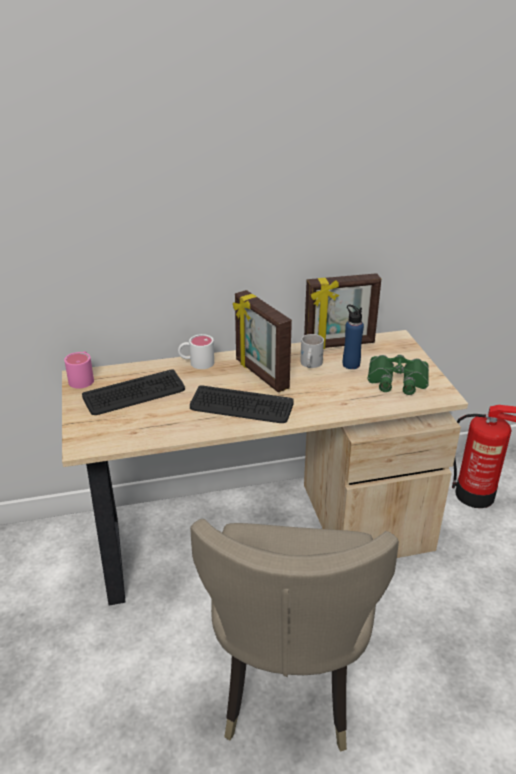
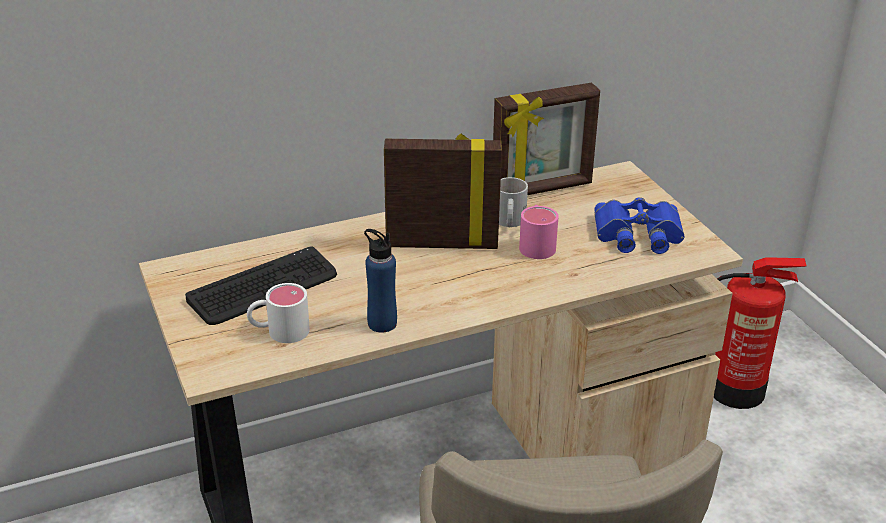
camera: 10 degrees left, 0 degrees up
(83, 378) = (176, 271): pink mug -> pink mug (536, 244)
(196, 362) = (341, 233): white mug -> white mug (279, 331)
(241, 406) = (427, 291): keyboard -> none
(260, 374) = (442, 243): picture frame -> picture frame turned 135 degrees clockwise
(351, 364) = (567, 217): blue bottle -> blue bottle (382, 323)
(397, 380) = (638, 235): green binoculars -> blue binoculars

